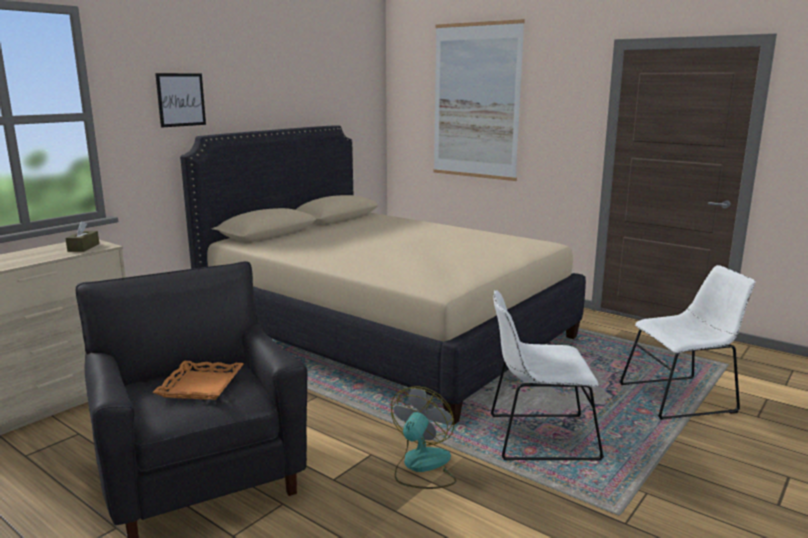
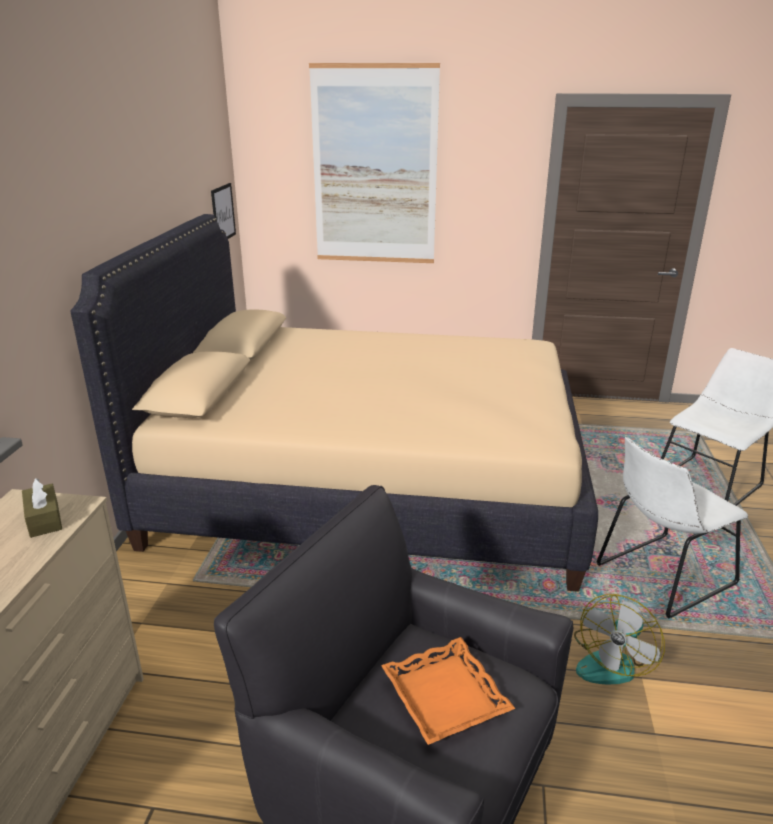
camera: 30 degrees left, 10 degrees up
(181, 100) = (53, 218): picture -> picture (223, 213)
(422, 467) = (611, 661): fan -> fan turned 135 degrees counterclockwise

